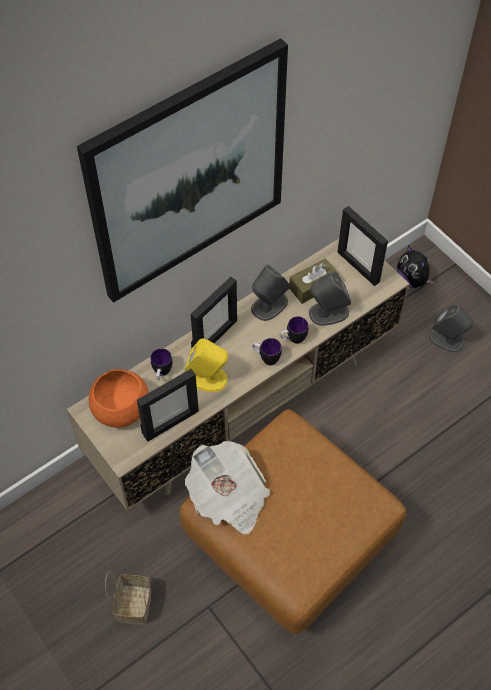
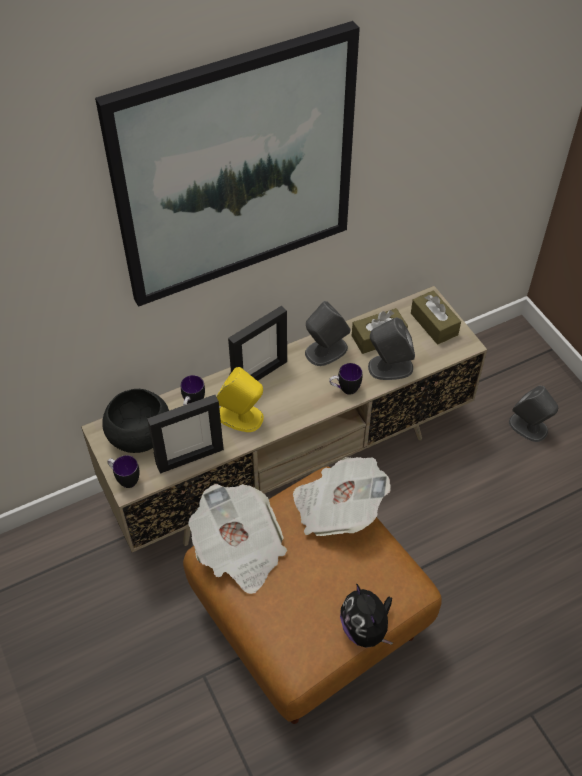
camera: 10 degrees right, 5 degrees down
(120, 407) = (139, 433): orange bowl -> black bowl
(133, 603) = (121, 657): basket -> none
(266, 358) = (311, 405): mug -> mug (125, 479)
(305, 447) = (337, 508): none -> newspaper
(359, 266) = (434, 324): picture frame -> brown tissue box
(412, 280) = (500, 359): plush toy -> plush toy (365, 629)

